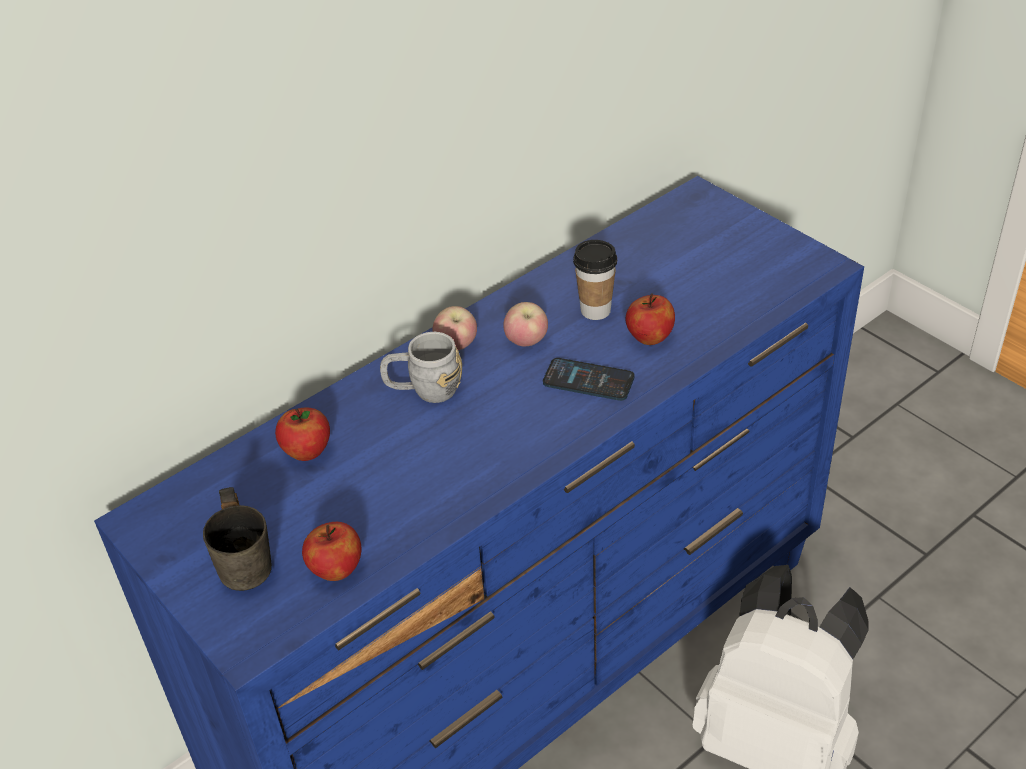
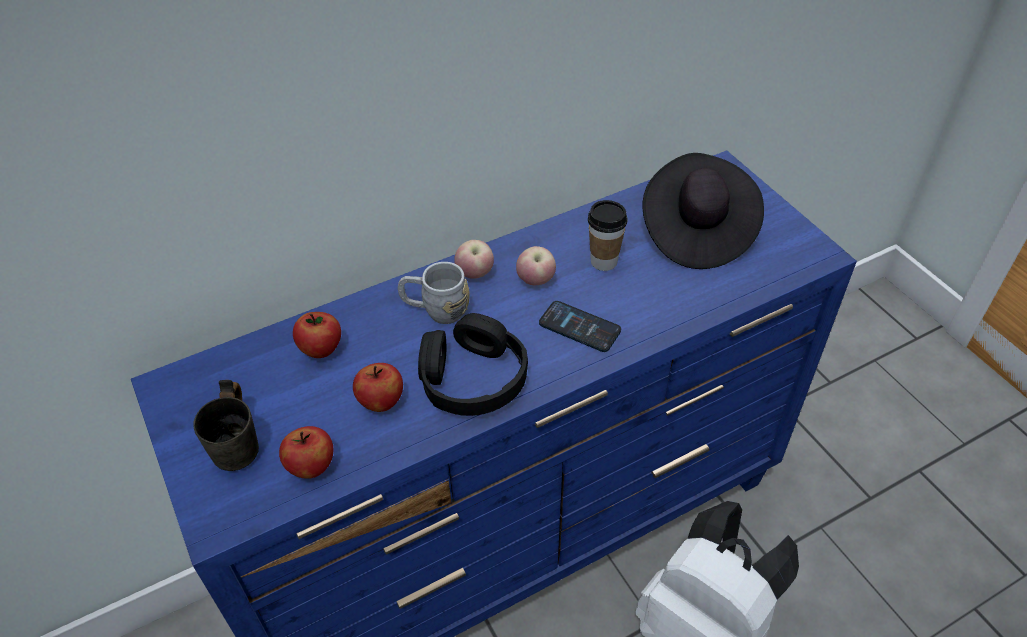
camera: 10 degrees right, 5 degrees up
(486, 451) = (472, 378): none -> black headphones
(649, 338) = (644, 296): apple -> apple (381, 402)
(687, 264) = (696, 232): none -> black hat

